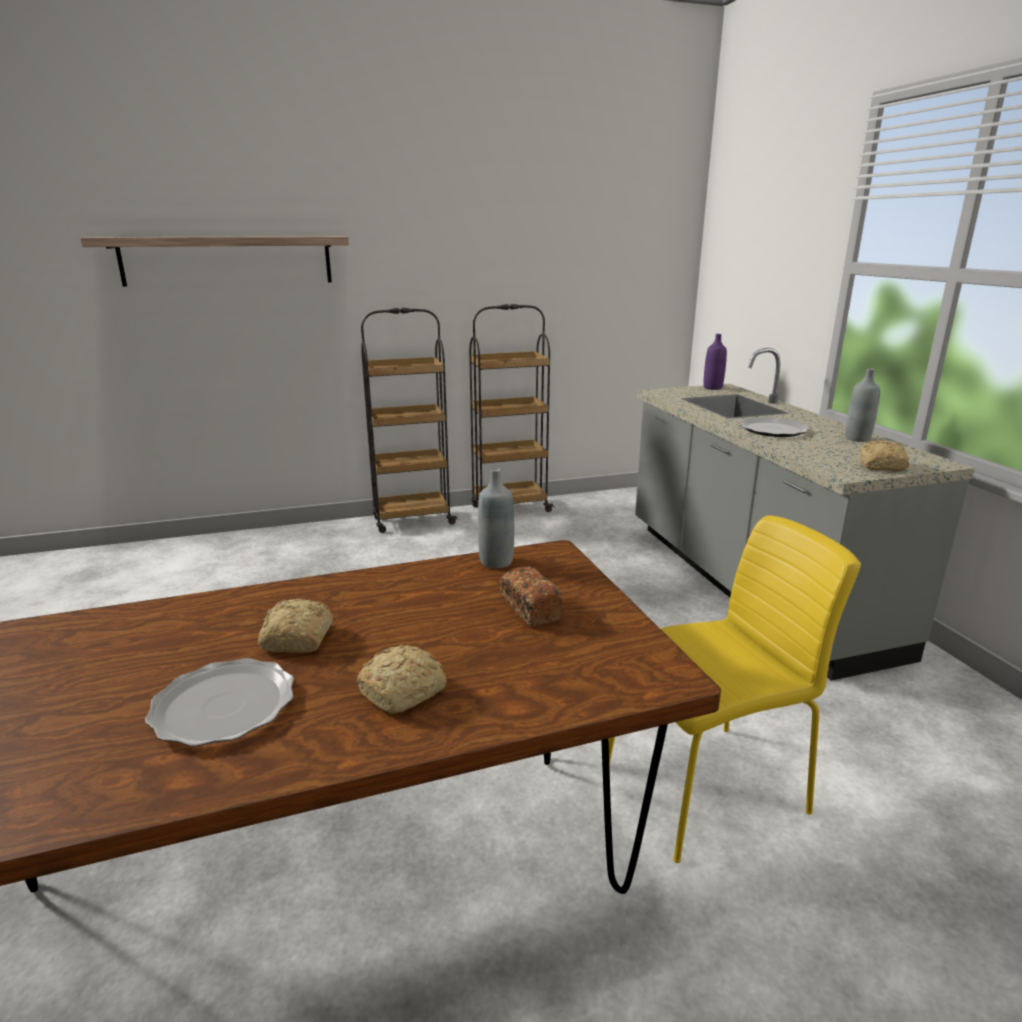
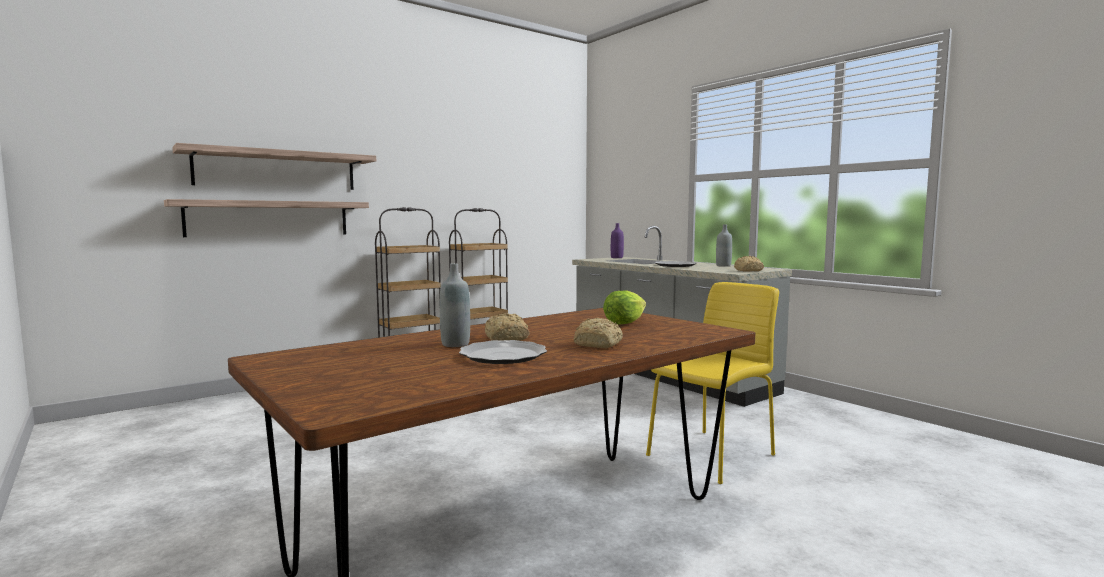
camera: 20 degrees left, 15 degrees down
(223, 326) = (269, 218): none -> shelf
(496, 561) = (578, 314): grey bottle -> grey bottle (455, 344)
(530, 609) = (624, 323): bread -> lettuce

